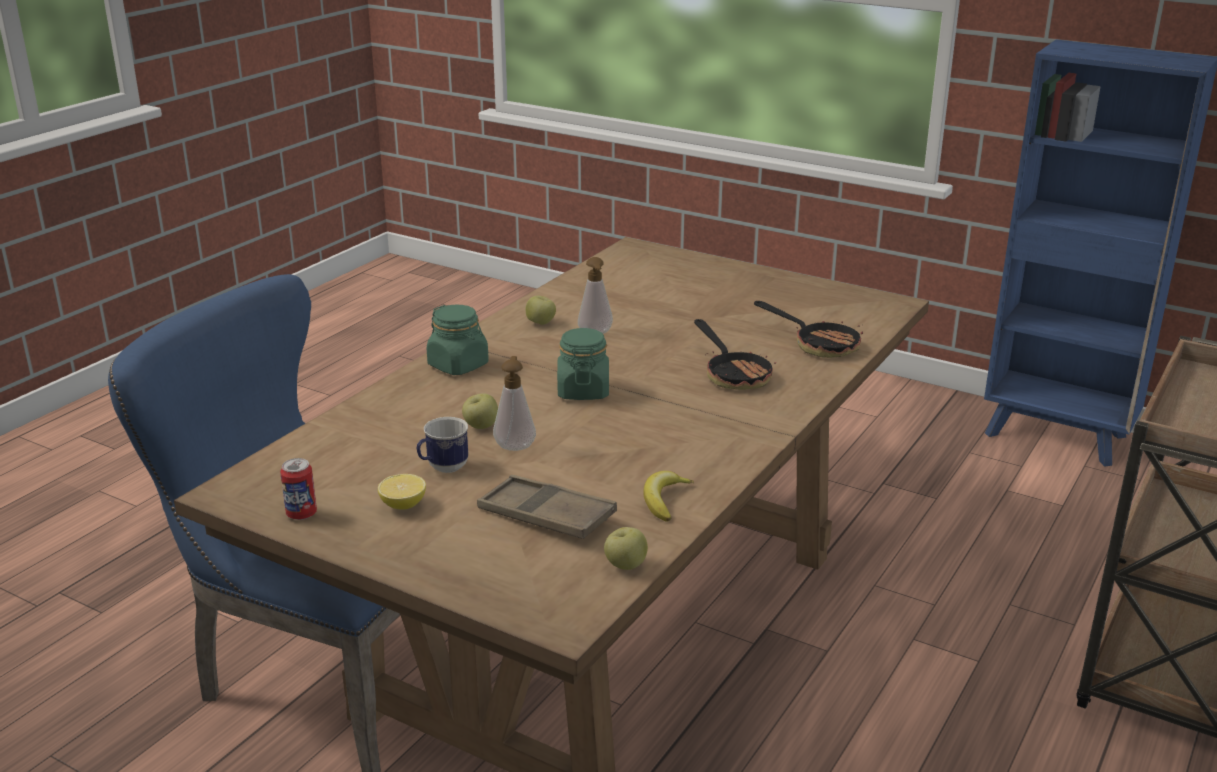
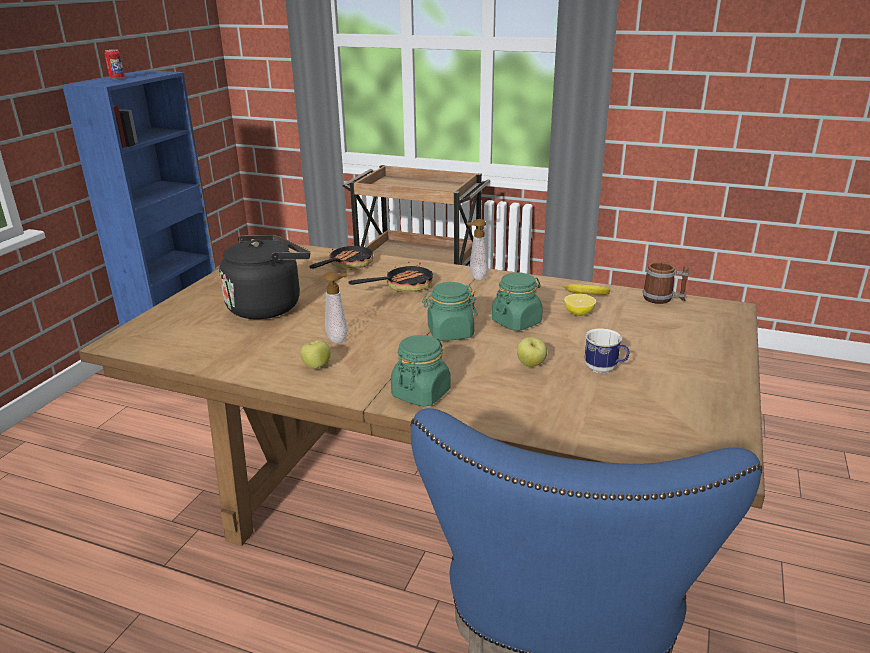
camera: 100 degrees left, 0 degrees up
(301, 514) = (719, 416): can -> can (117, 78)
(403, 505) = (667, 376): lemon -> lemon (578, 313)
(515, 445) = (551, 347): soap dispenser -> soap dispenser (476, 277)
(546, 516) = (633, 325): brown tray -> none
(594, 434) = (516, 322): none -> green jar
(625, 565) = (663, 299): apple -> mug
(696, 302) = (268, 306): none -> black kettle

